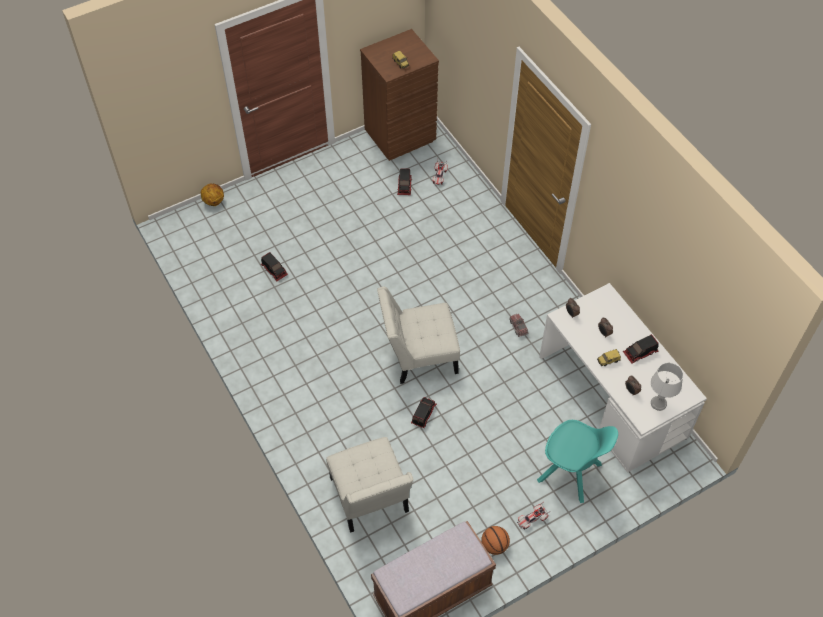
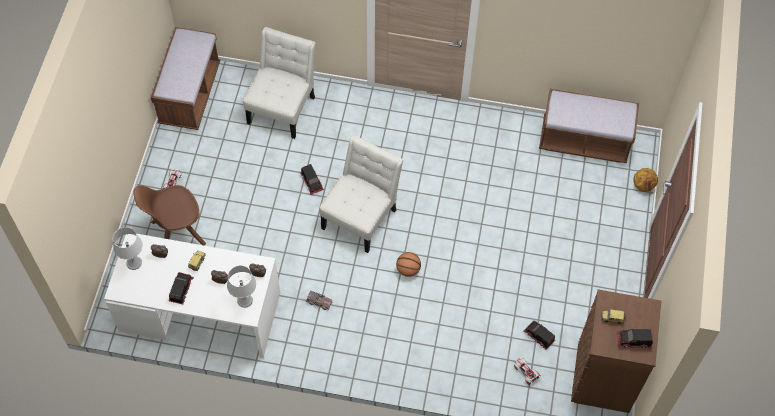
camera: 130 degrees right, 5 degrees up
(203, 260) = (584, 141): none -> brown bench
(274, 270) = (531, 180): toy truck -> toy truck (634, 341)
(370, 499) = (283, 107): white chair -> white chair turned 90 degrees clockwise
(494, 545) = (181, 149): basketball -> basketball (408, 269)
(571, 473) = (177, 233): turquoise chair -> brown chair
(600, 305) = (245, 301): none -> grey table lamp

